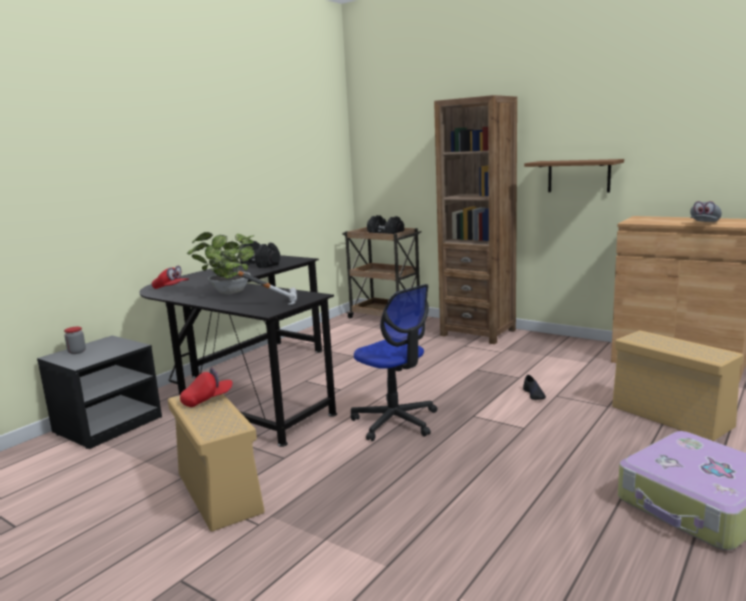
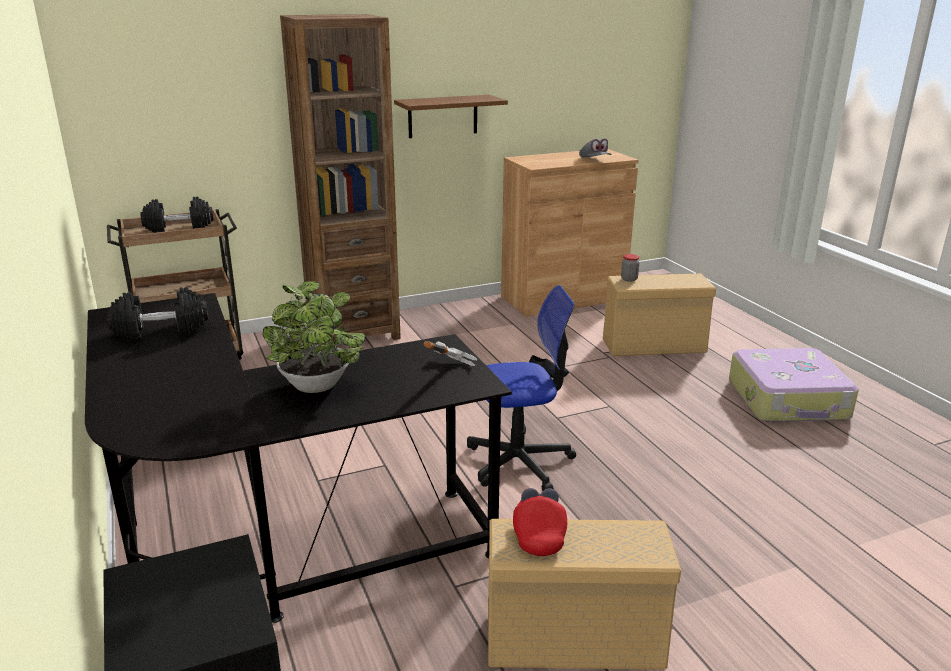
camera: 60 degrees left, 10 degrees up
(77, 352) = (153, 627): jar -> jar (629, 279)
(171, 288) = (184, 424): red cap -> none

